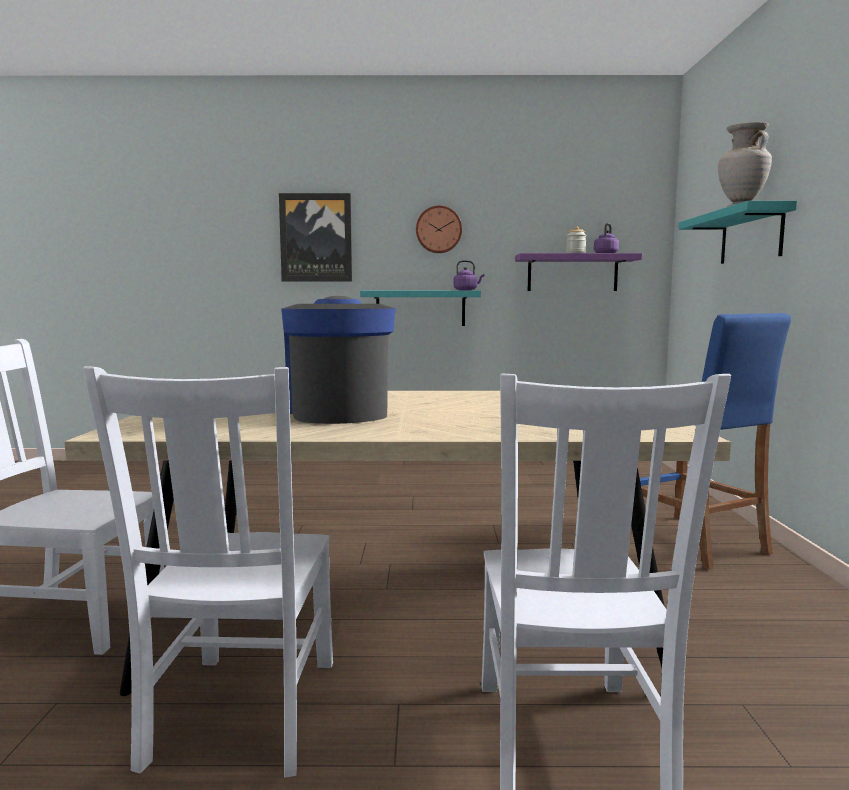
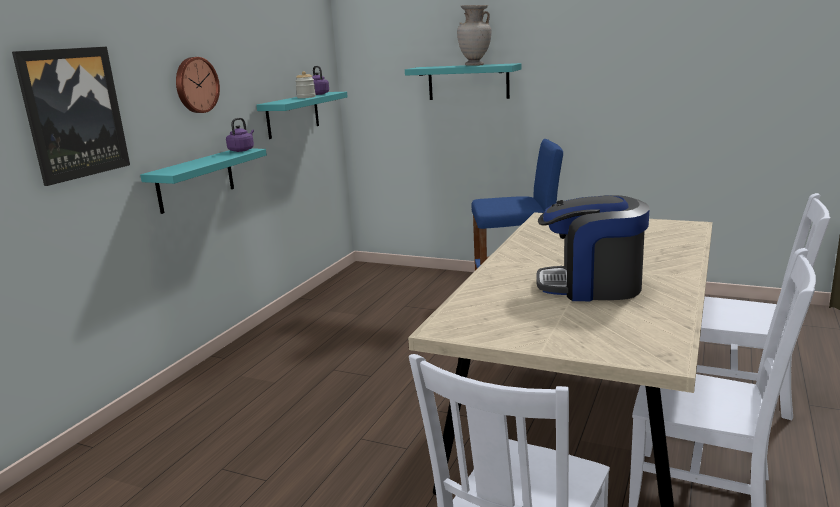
camera: 65 degrees left, 10 degrees up
(572, 273) = (293, 115): purple shelf -> turquoise shelf

